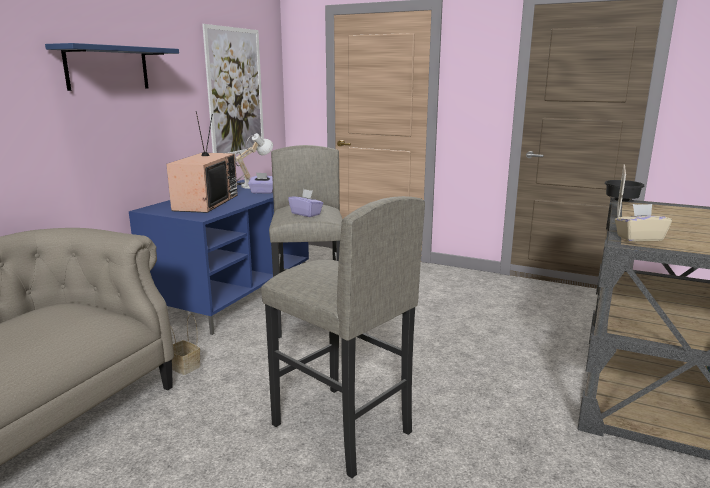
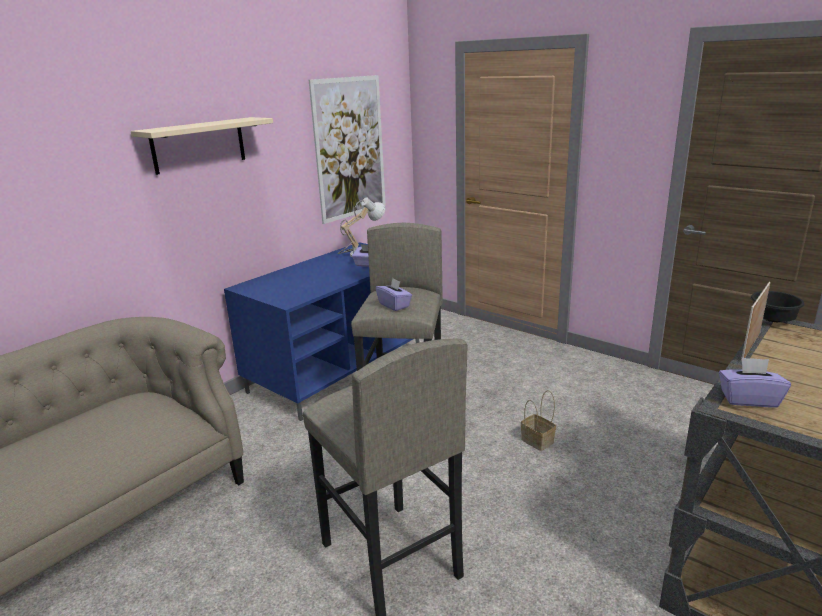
camera: 15 degrees right, 5 degrees up
(107, 68) = (199, 145): blue shelf -> beige shelf
(185, 366) = (263, 458): basket -> basket (538, 441)
(205, 202) = (302, 279): television -> none
(639, 238) = (748, 399): beige tissue box -> purple tissue box

